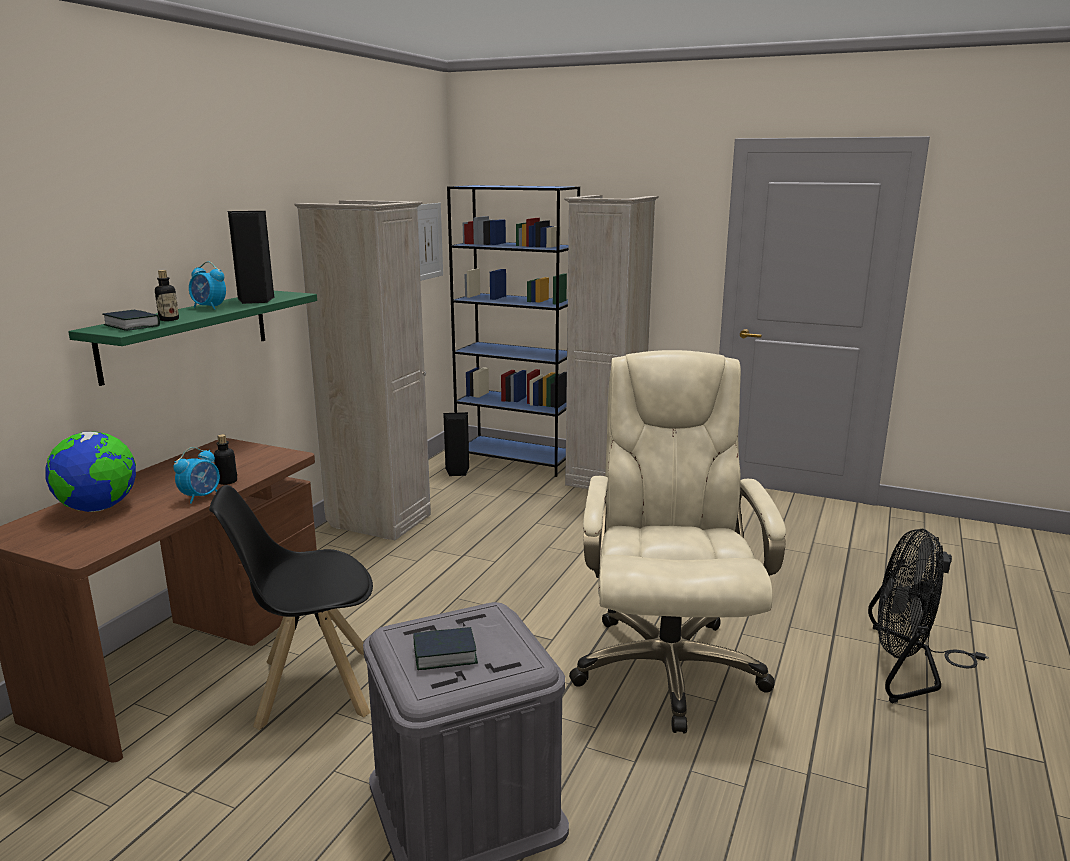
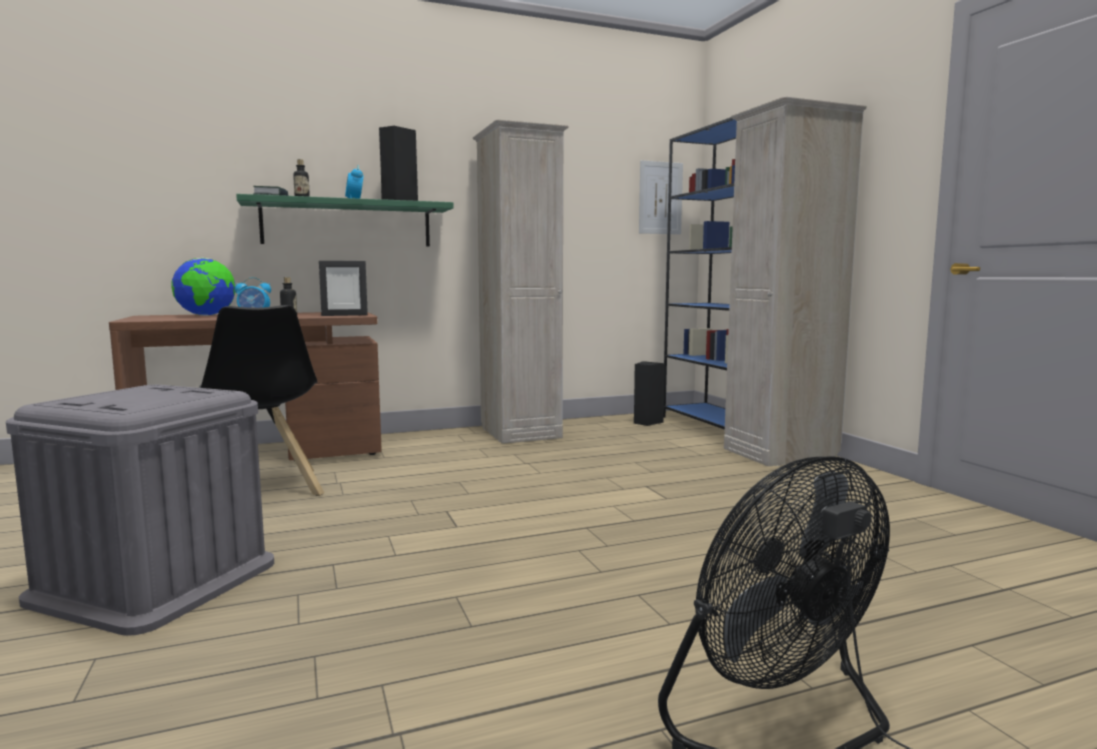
camera: 45 degrees right, 10 degrees down
(268, 459) = (344, 315): none -> picture frame
(311, 687) = (266, 490): black chair -> black chair turned 150 degrees counterclockwise
(444, 654) = (119, 396): book -> none
(668, 668) = (495, 583): beige office chair -> none

